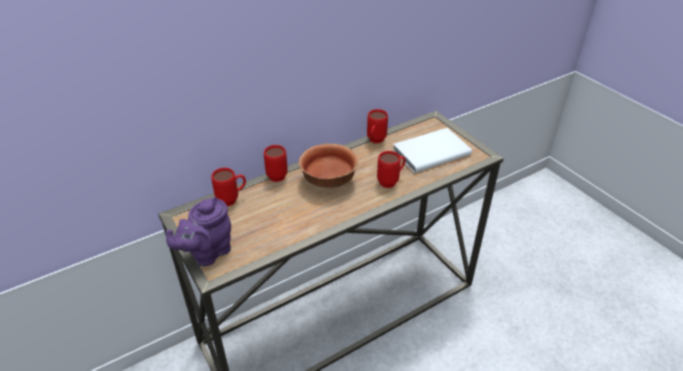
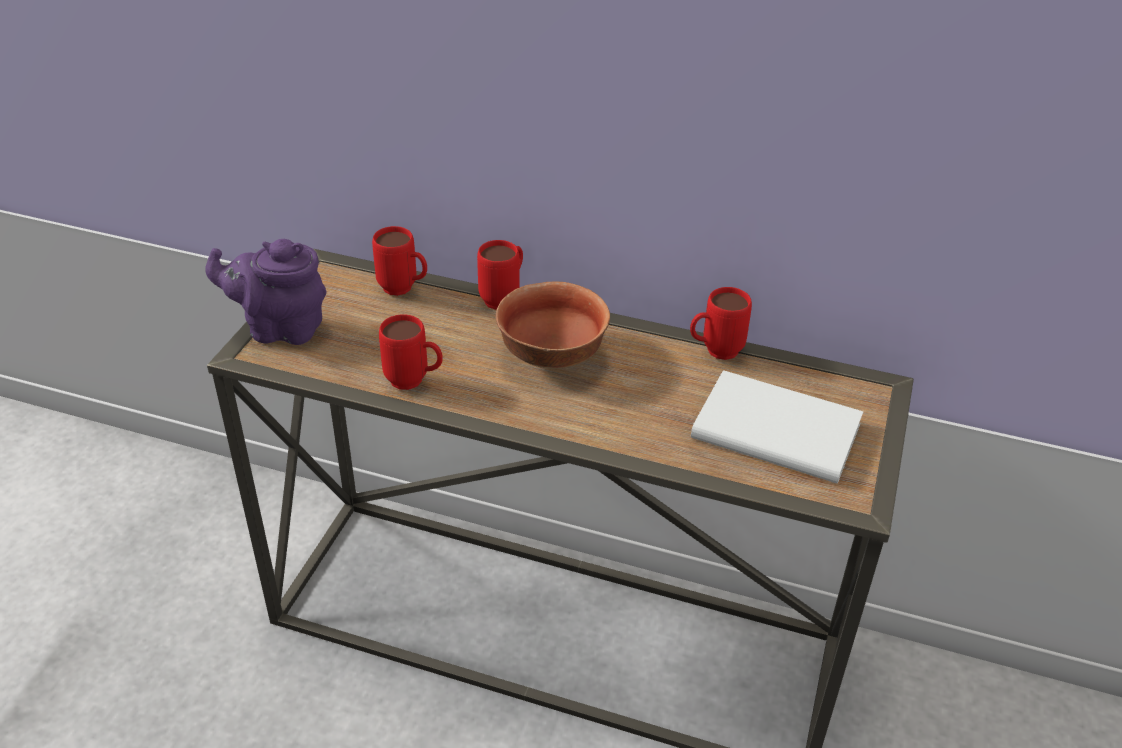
camera: 50 degrees right, 0 degrees up
(391, 181) = (634, 422): red mug -> red mug (414, 382)

